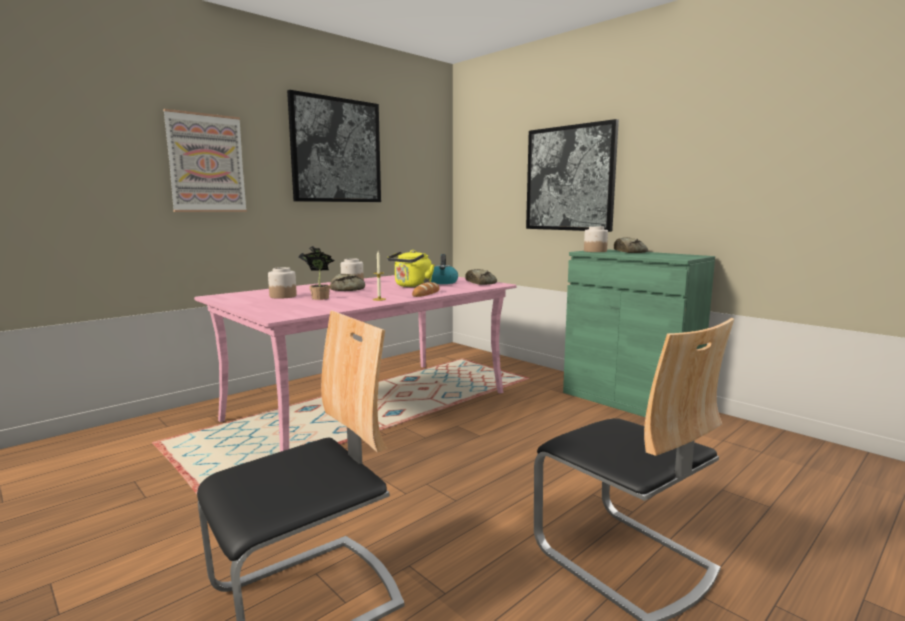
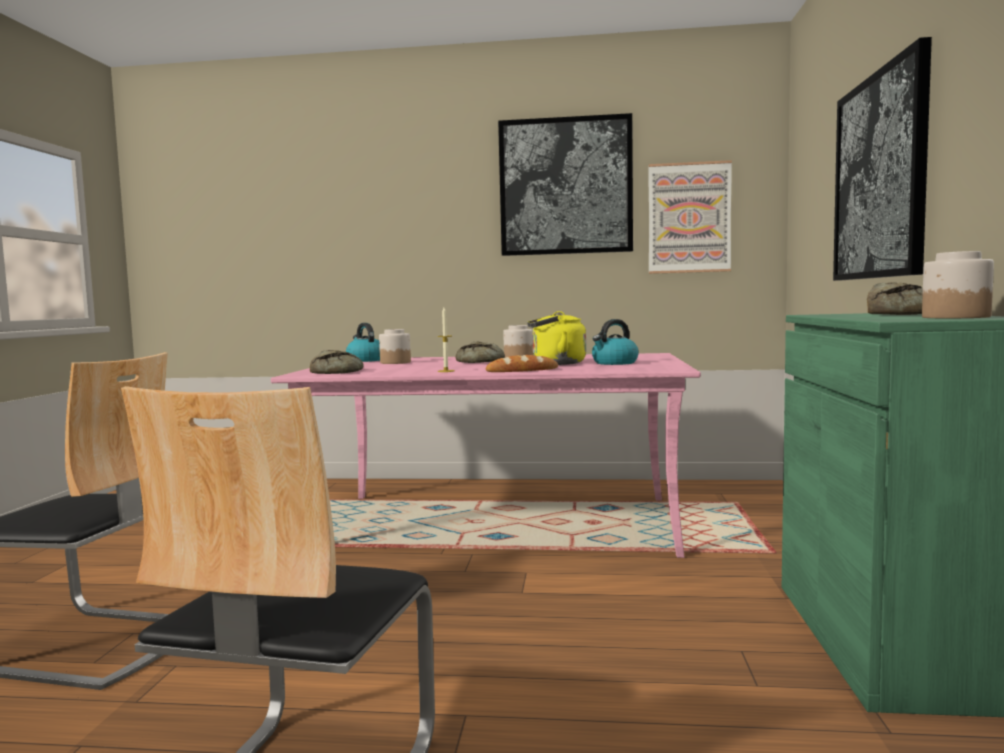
camera: 50 degrees right, 5 degrees down
(206, 163) = (403, 219): picture -> picture (689, 218)
(234, 296) = (365, 360): none -> kettle
(318, 298) = (409, 366): potted plant -> none
(480, 283) = (659, 366): bread -> bread (339, 372)
(594, 251) = (840, 314): jar -> jar (955, 317)

